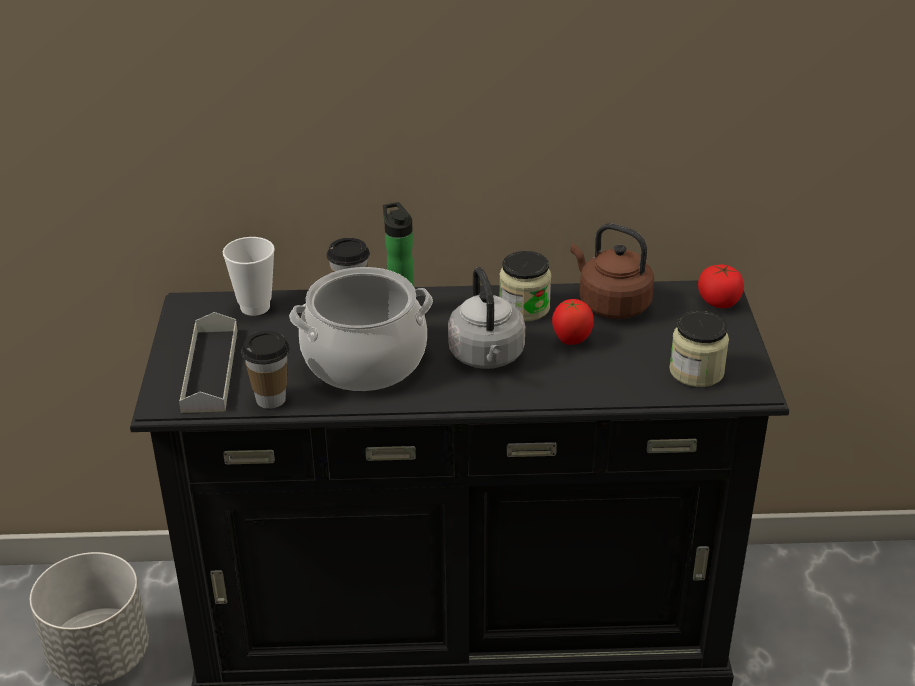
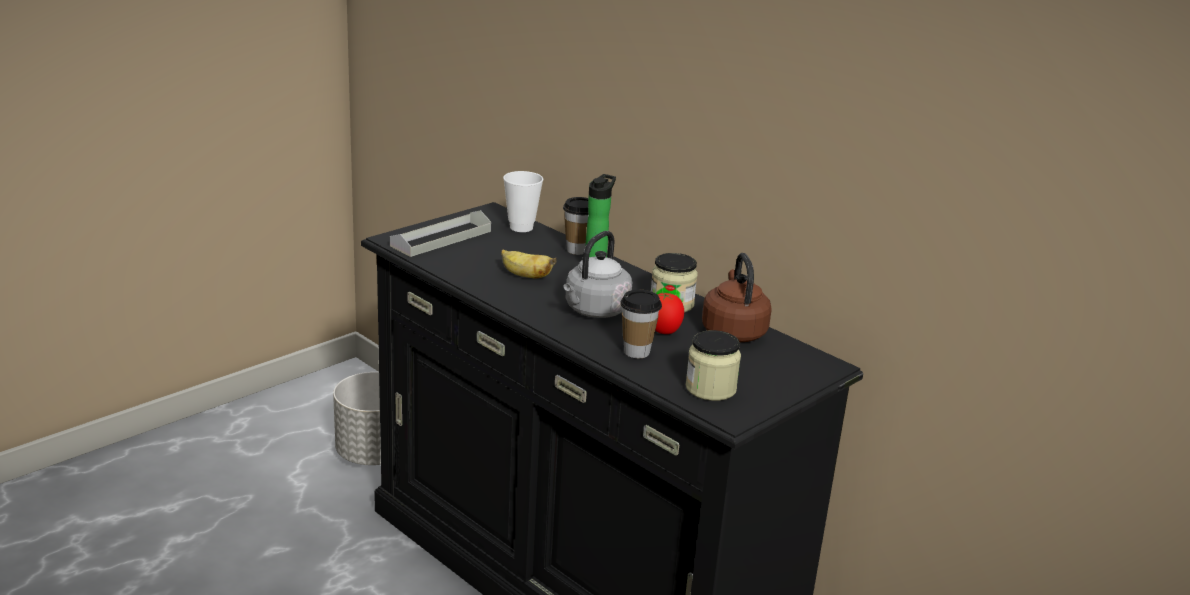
camera: 45 degrees right, 10 degrees down
(271, 399) = (441, 264): cup -> cup (637, 352)
(364, 360) = (525, 276): cooking pot -> banana
(719, 302) = (815, 369): tomato -> none

